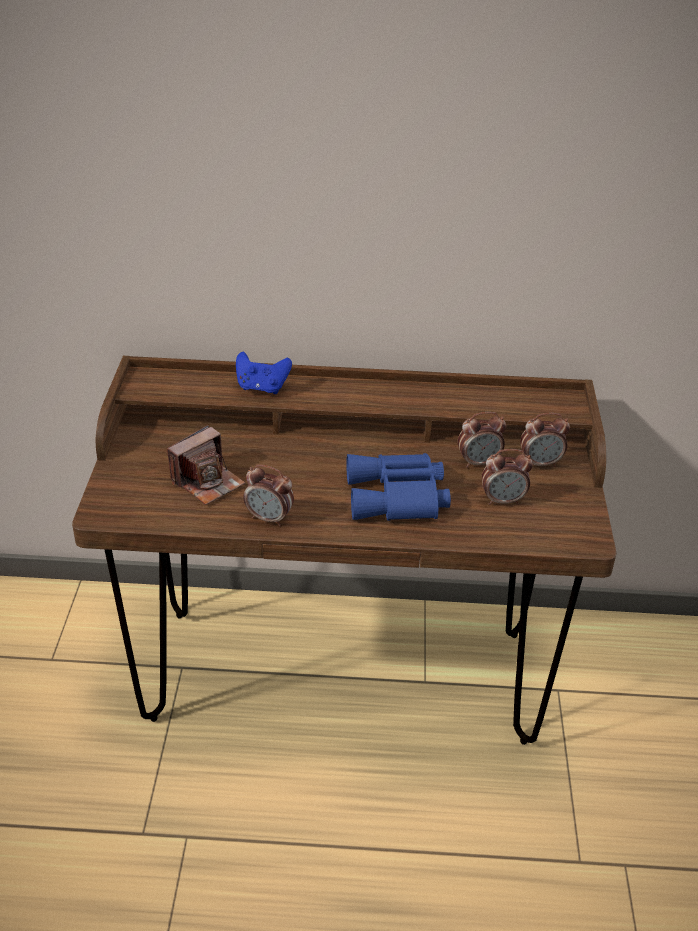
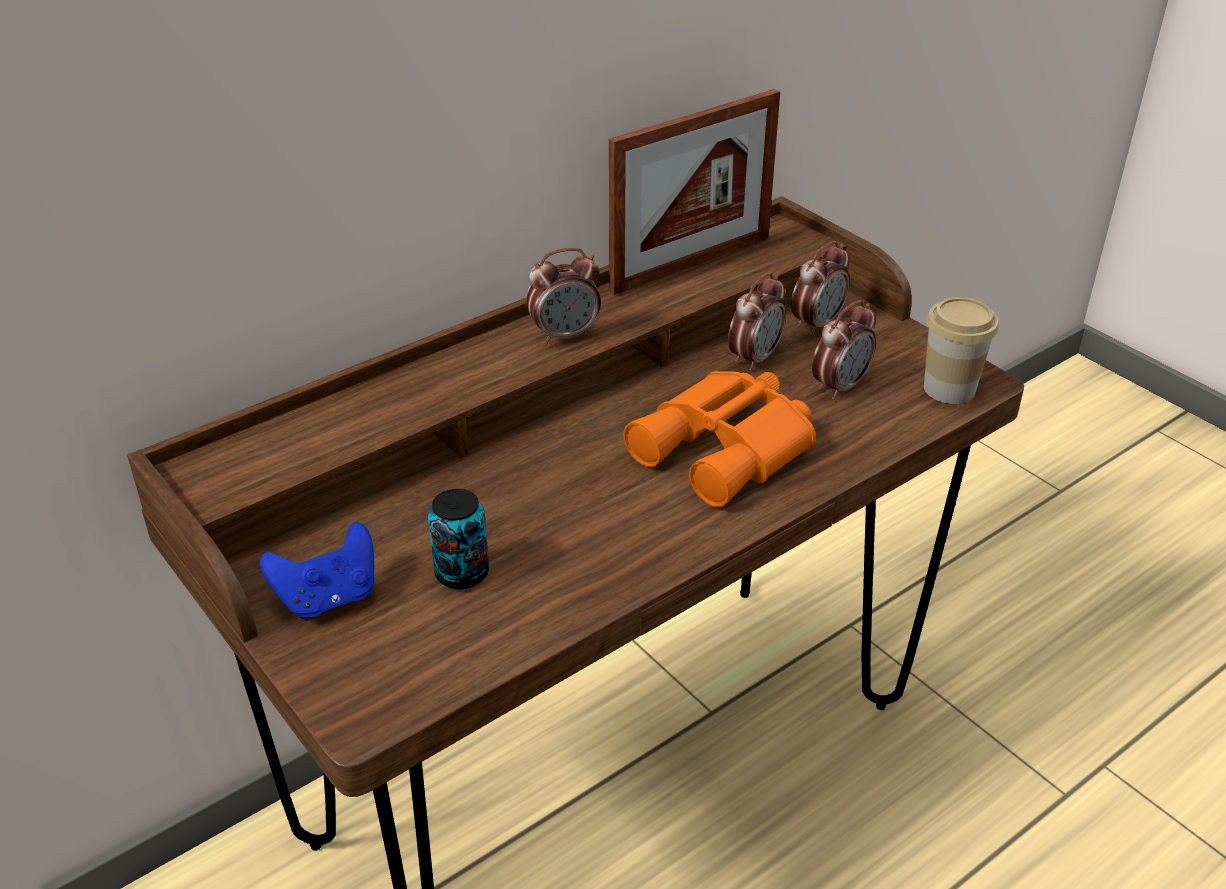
camera: 40 degrees left, 0 degrees up
(207, 482) = (462, 573): camera -> can
(262, 387) = (406, 395): blue game controller -> blue game controller (328, 598)
(269, 518) = (613, 570): alarm clock -> alarm clock (565, 335)
(398, 498) = (728, 449): blue binoculars -> orange binoculars
(488, 393) = (691, 264): none -> picture frame
(564, 535) = (949, 389): none -> cup

